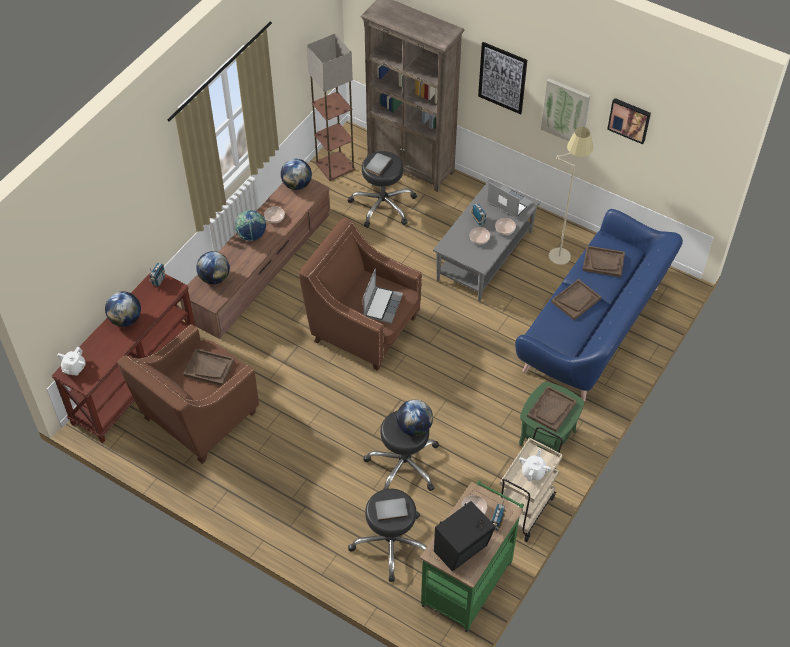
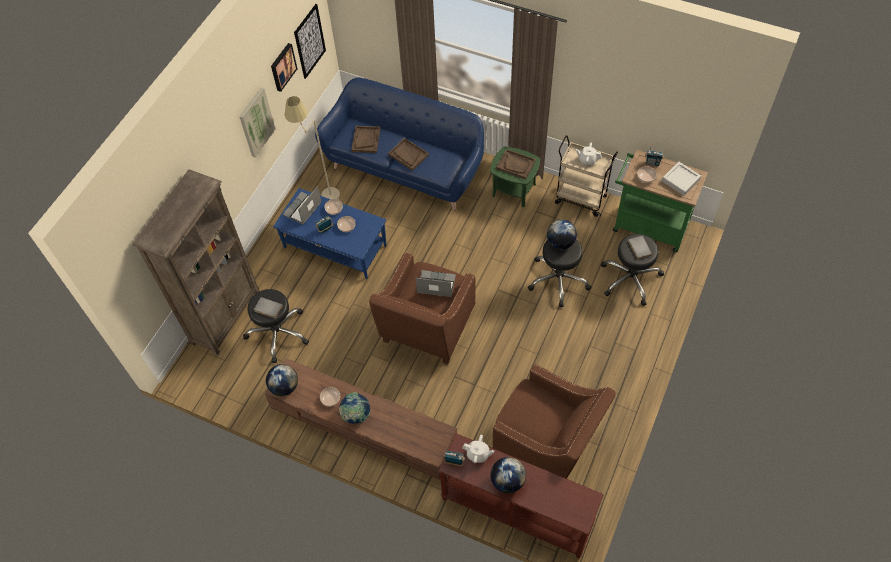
camera: 95 degrees left, 5 degrees up
(74, 368) = (575, 514): white teapot -> white teapot (478, 454)
(209, 368) = (530, 410): brown tray -> none
(214, 278) = (414, 438): globe -> none
(335, 166) = (227, 382): floor lamp -> none
(463, 549) = (680, 180): black speaker -> grey tray
(484, 256) = (335, 247): grey coffee table -> blue coffee table
(502, 78) = (219, 164): picture -> picture (309, 41)

